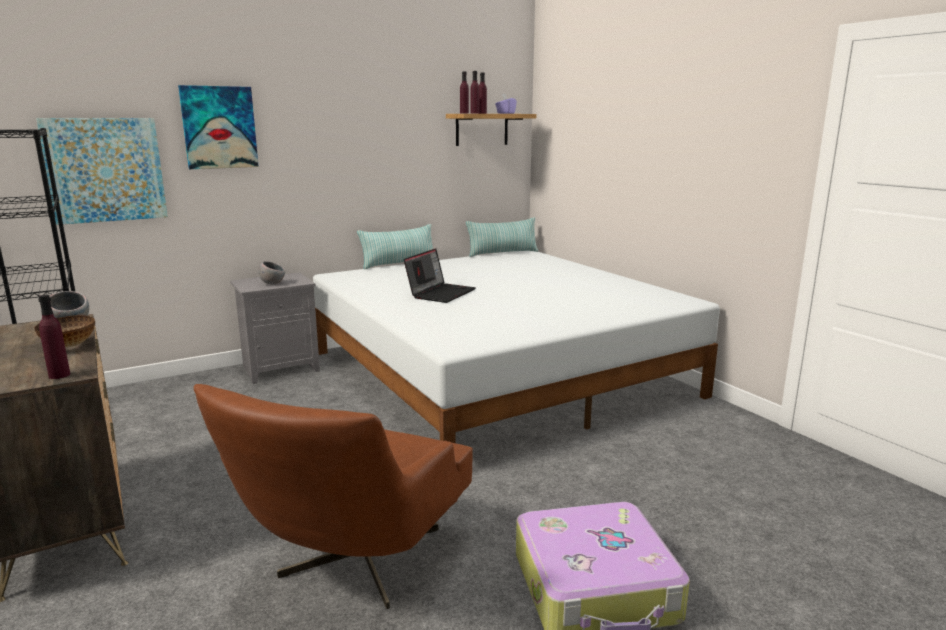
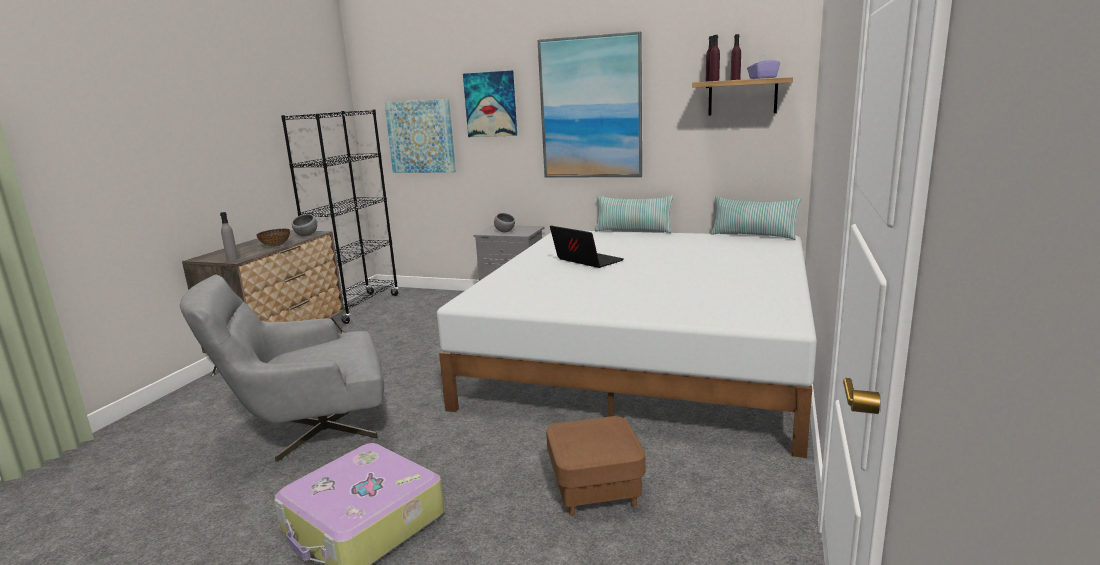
camera: 50 degrees right, 0 degrees up
(59, 375) = (232, 259): purple bottle -> grey bottle
(345, 136) = (591, 108): none -> picture
(352, 567) = (308, 433): brown armchair -> grey armchair
(440, 293) = (586, 261): laptop -> laptop turned 120 degrees counterclockwise
(669, 469) = (595, 490): none -> brown ottoman

